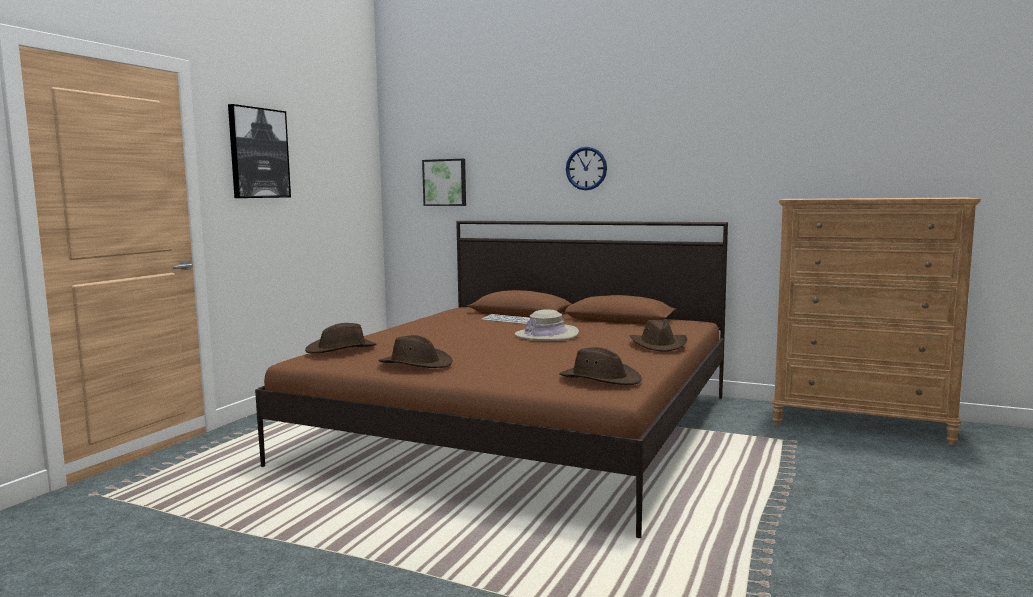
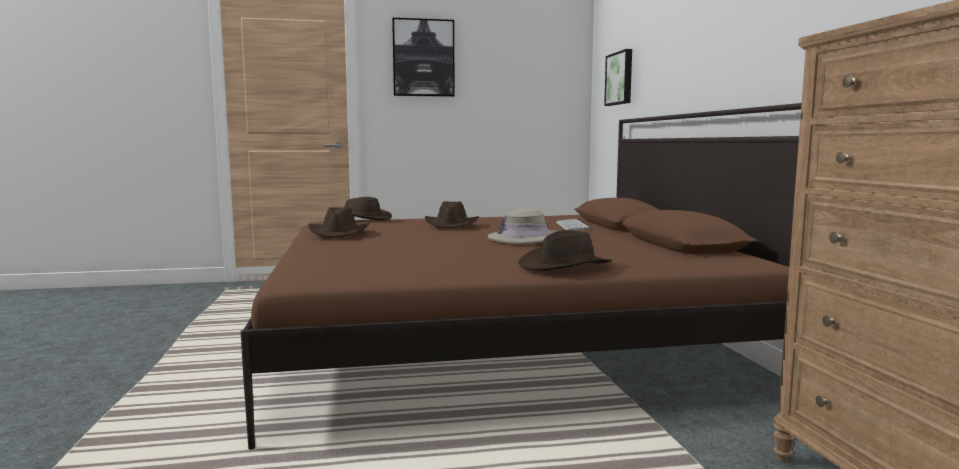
camera: 55 degrees right, 0 degrees up
(586, 168) = (710, 40): wall clock -> none
(600, 379) = (352, 269): brown hat -> brown hat (452, 225)

